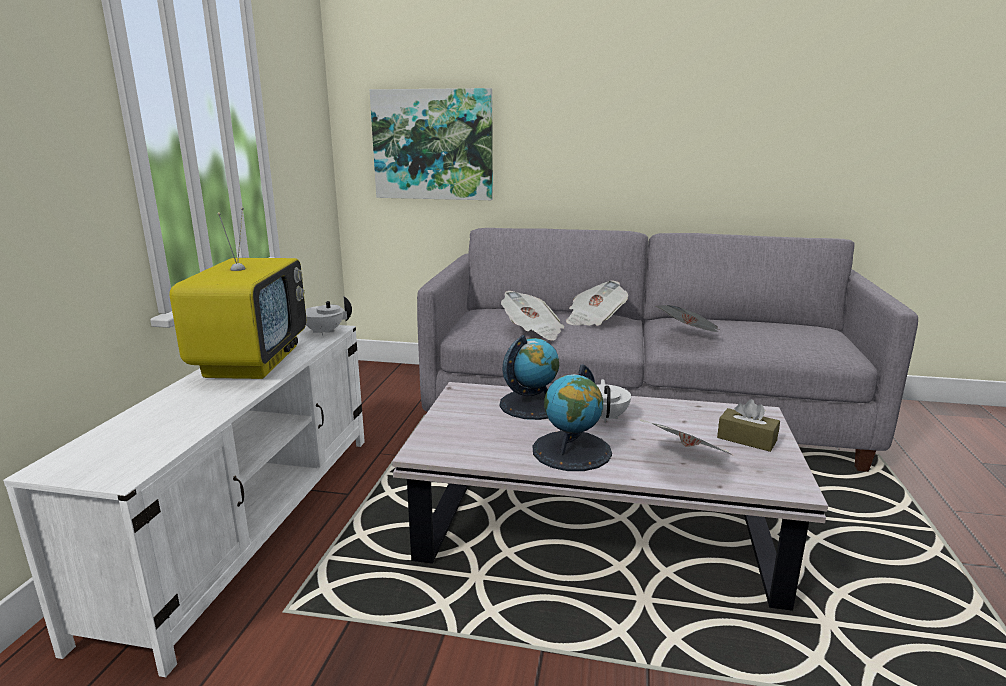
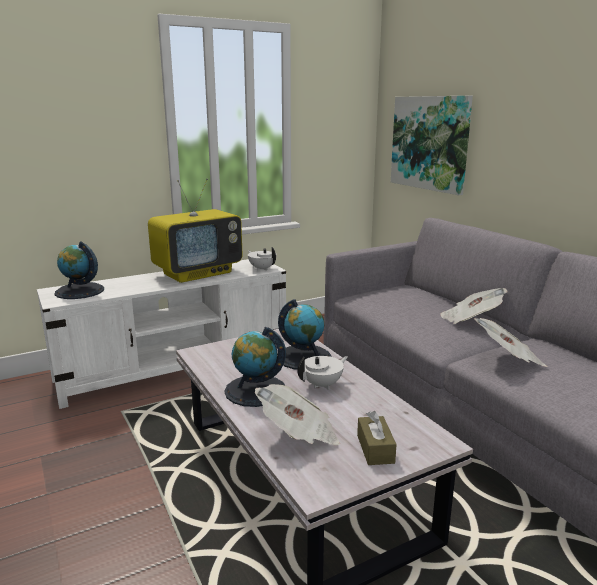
camera: 50 degrees right, 0 degrees up
(119, 447) = (79, 291): none -> globe
(533, 332) = (398, 312): newspaper -> none

